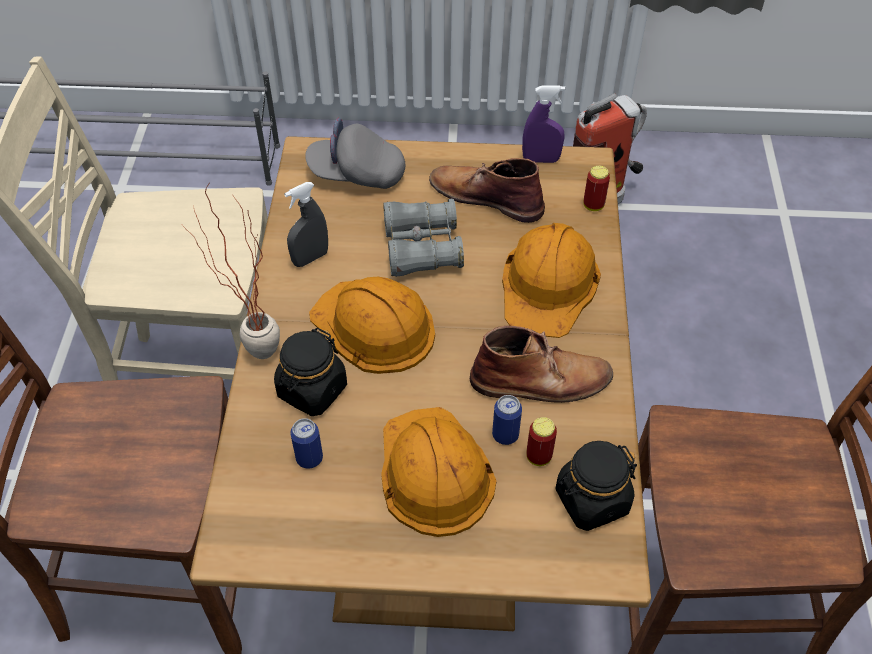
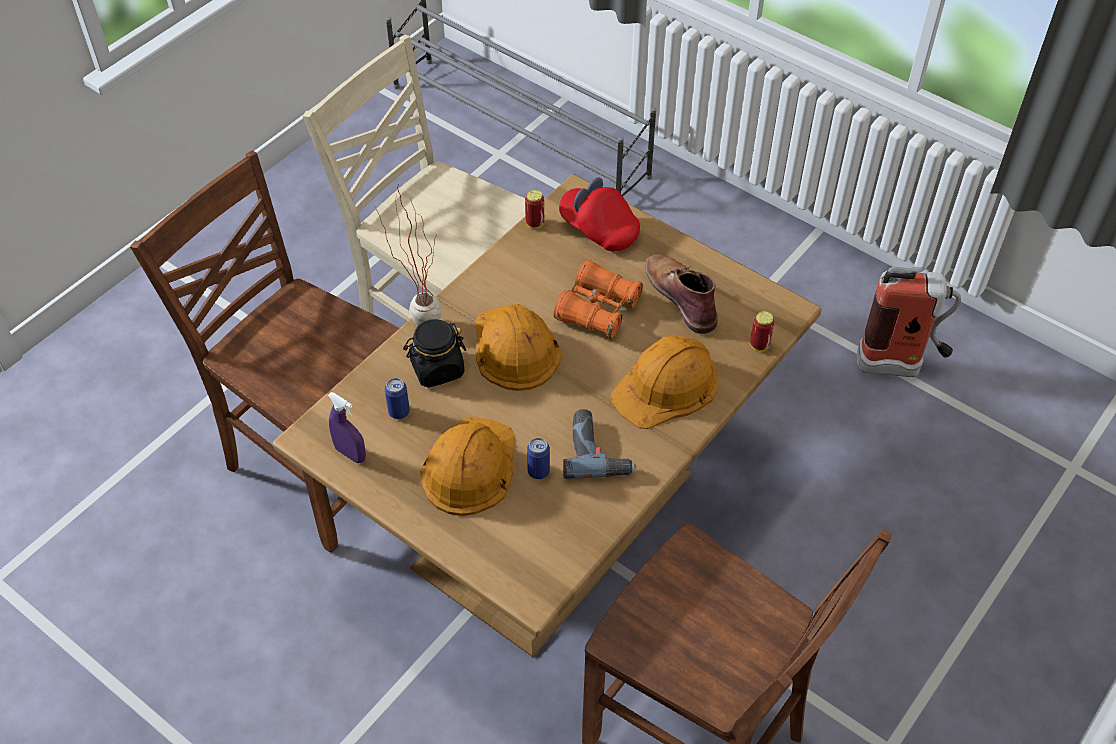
camera: 35 degrees right, 0 degrees up
(310, 258) = (512, 276): grey spray bottle -> none
(357, 174) = (599, 229): grey cap -> red cap
(422, 248) = (597, 309): grey binoculars -> orange binoculars
(539, 456) = (548, 498): can -> can (535, 223)
(541, 160) = (751, 288): purple spray bottle -> purple spray bottle (350, 454)
(542, 381) = (598, 450): brown boot -> power drill
(591, 500) = (557, 547): black jar -> none

